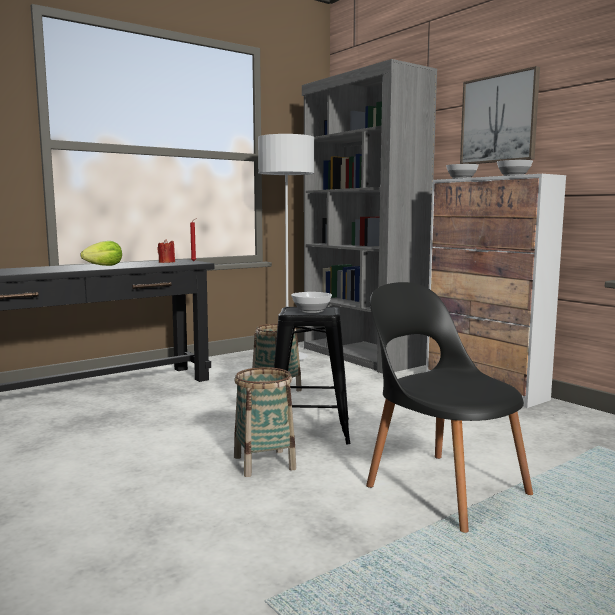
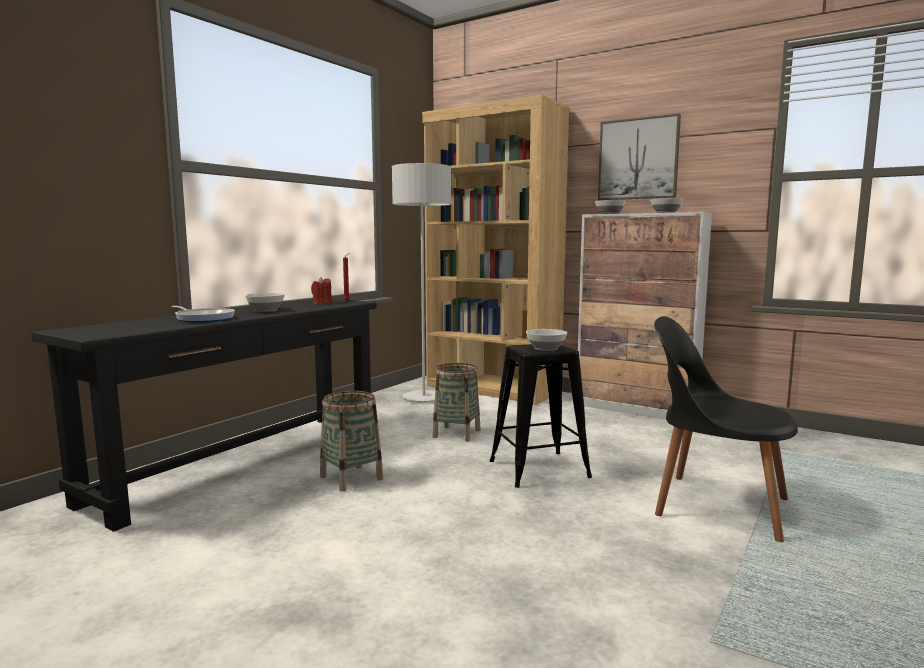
camera: 20 degrees left, 0 degrees up
(40, 269) = (204, 318): none -> frying pan
(104, 266) = (266, 310): lettuce -> bowl
(264, 463) = (539, 508): basket -> basket (351, 478)
(361, 356) = (492, 389): grey bookcase -> brown bookcase

